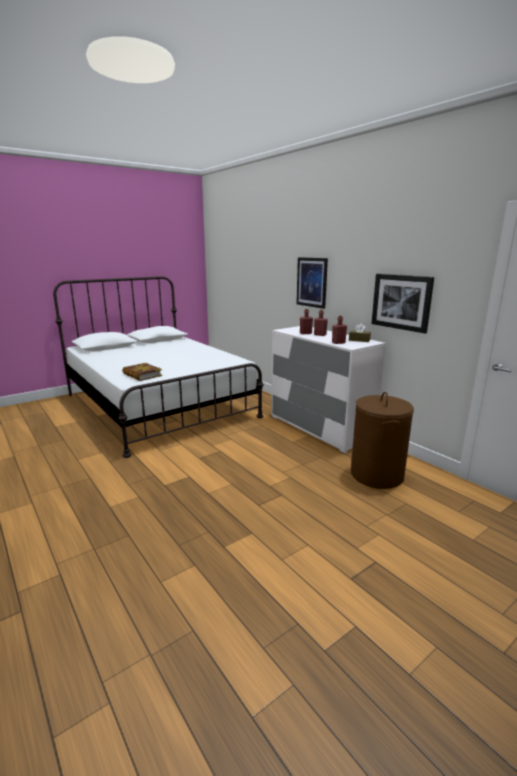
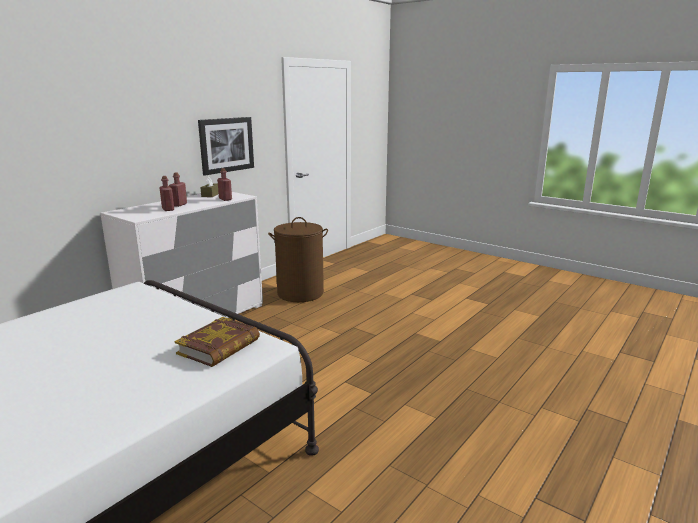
camera: 105 degrees left, 0 degrees up
(312, 282) = (99, 145): picture -> none

